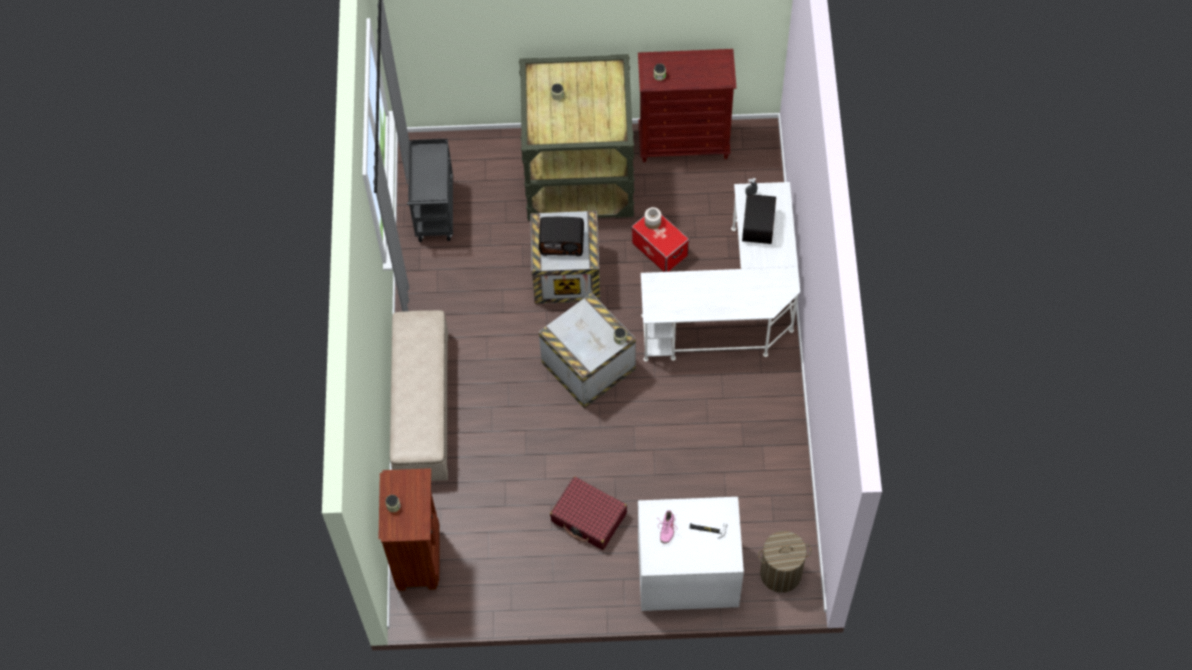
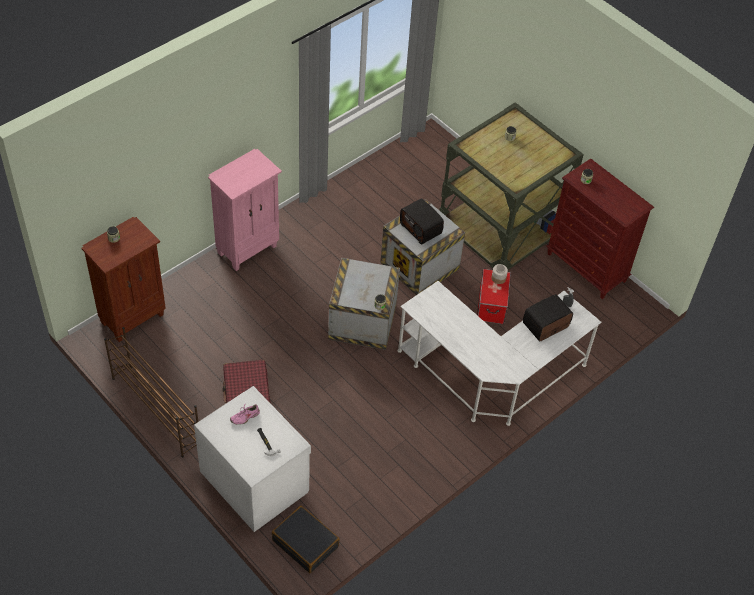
camera: 45 degrees right, 10 degrees down
(421, 405) = (248, 250): beige bench -> pink cabinet
(435, 214) = (392, 172): grey cart -> none
(542, 606) = (156, 410): none -> brown shoe rack
(780, 573) = (305, 543): laundry basket -> black suitcase

